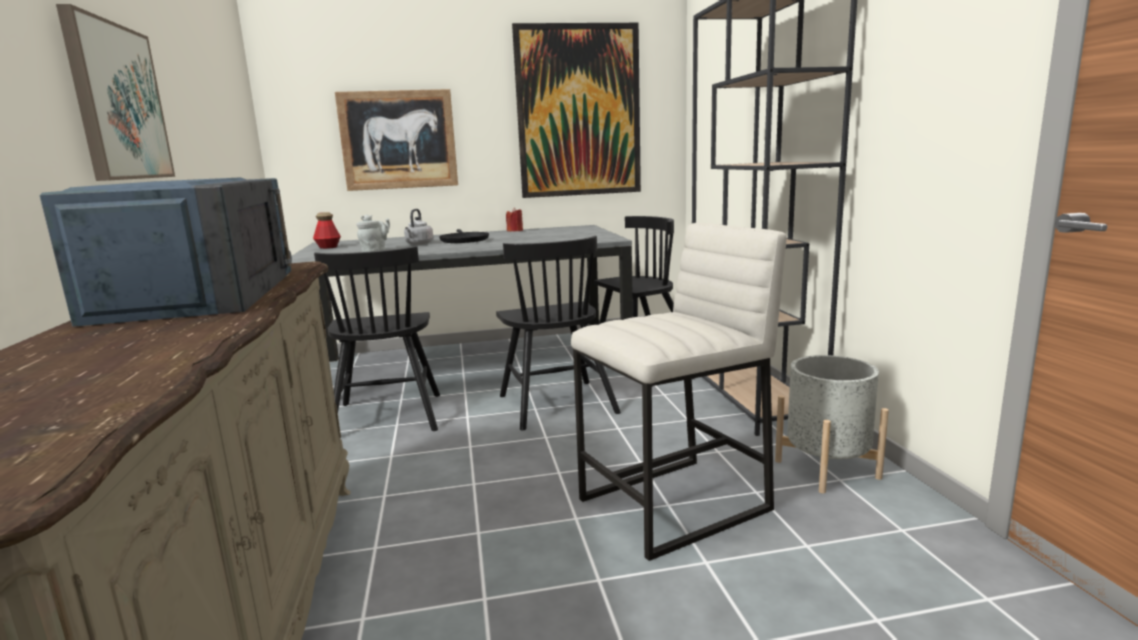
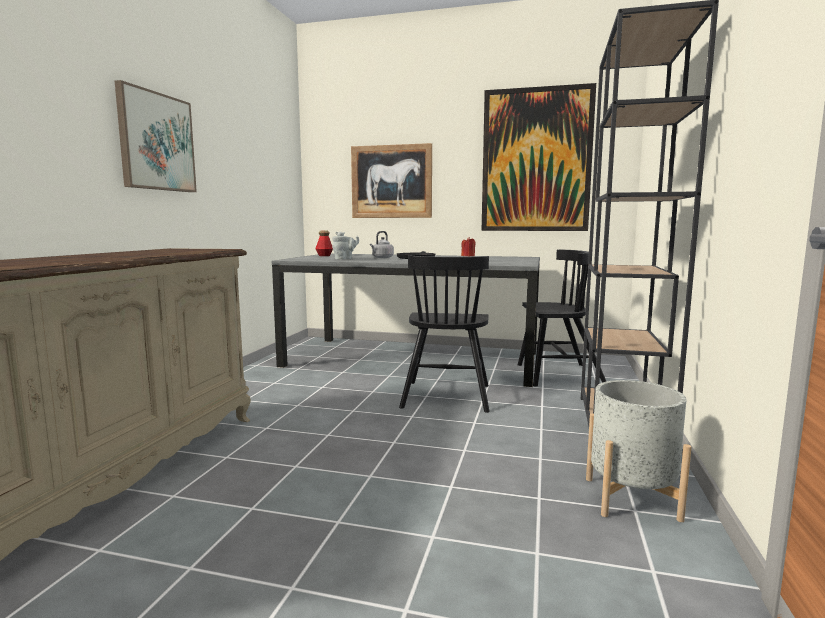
camera: 25 degrees right, 5 degrees down
(201, 293) = (129, 253): blue microwave -> none
(388, 413) = (324, 379): black chair -> none
(674, 504) = (456, 487): beige stool -> none

